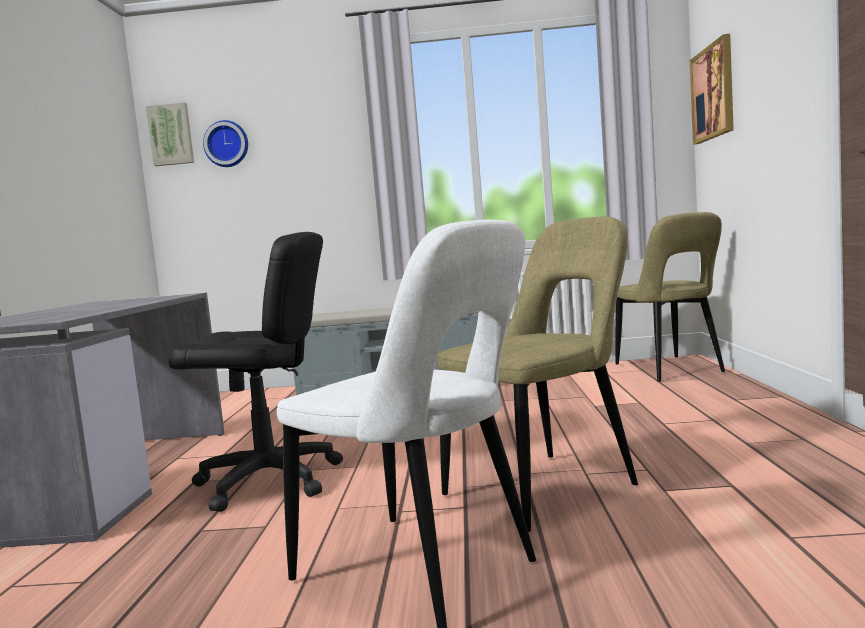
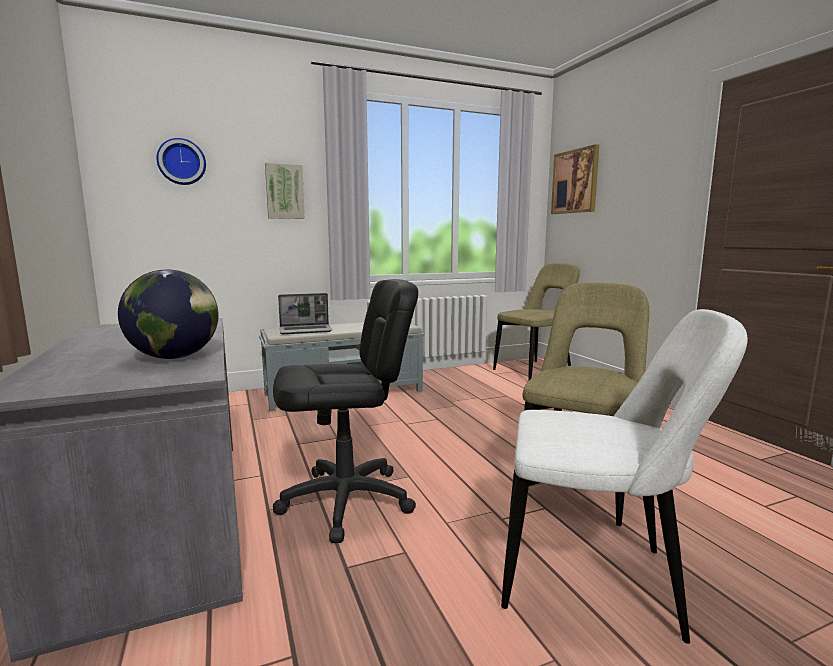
camera: 25 degrees left, 5 degrees up
(77, 313) = (175, 357): none -> globe
(171, 135) = (117, 143): picture -> picture (284, 191)
(342, 314) = (306, 330): none -> laptop
(670, 370) = (535, 371): beige chair -> beige chair turned 90 degrees counterclockwise

